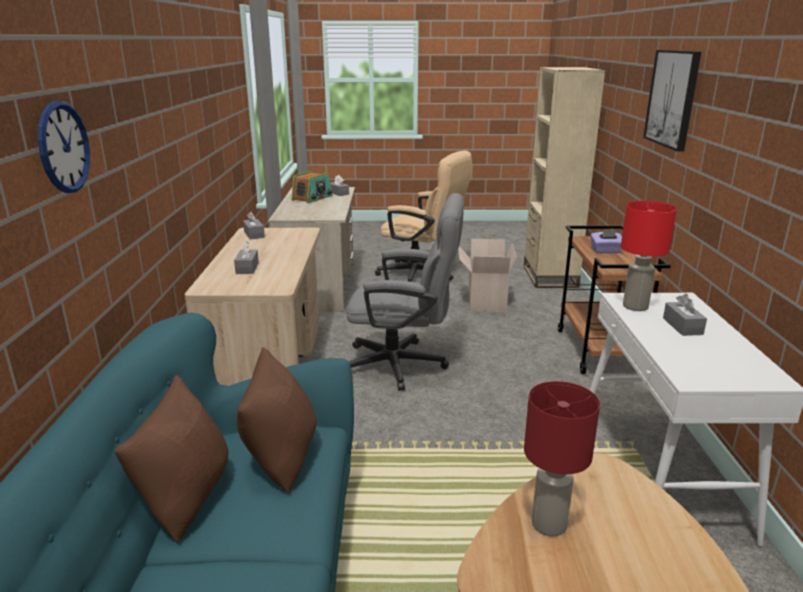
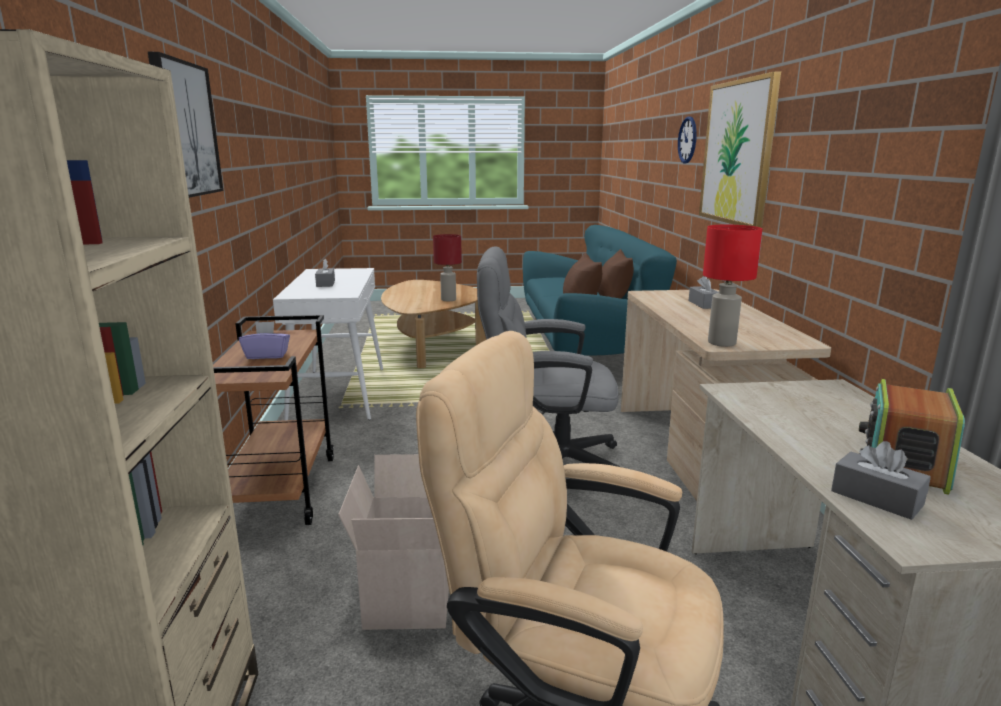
camera: 175 degrees right, 5 degrees down
(153, 136) = (737, 152): none -> picture
(254, 234) = (781, 337): grey tissue box -> none
(636, 307) = (342, 290): red table lamp -> red table lamp (721, 343)

